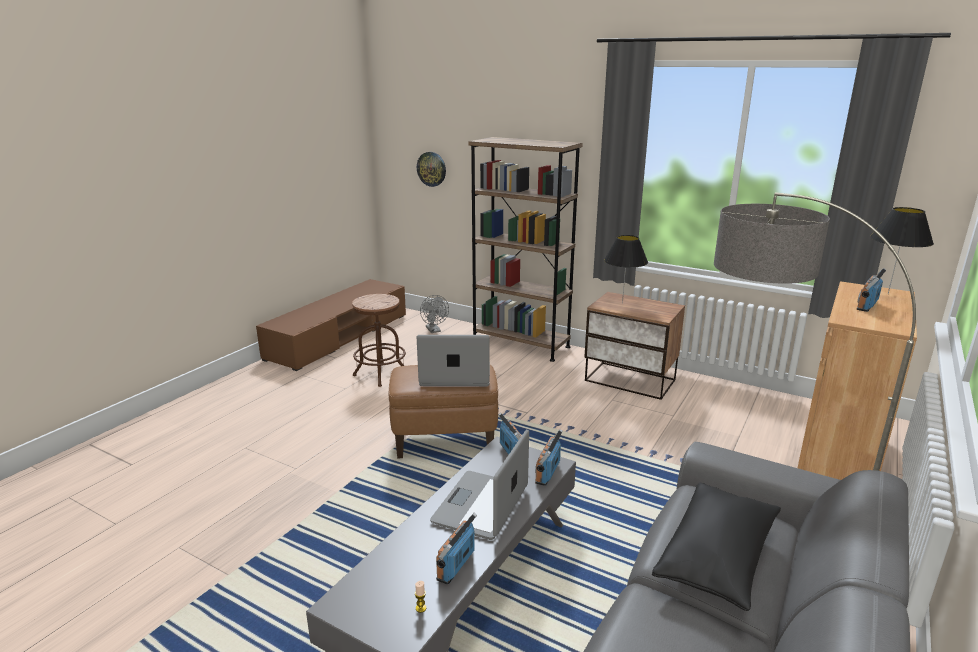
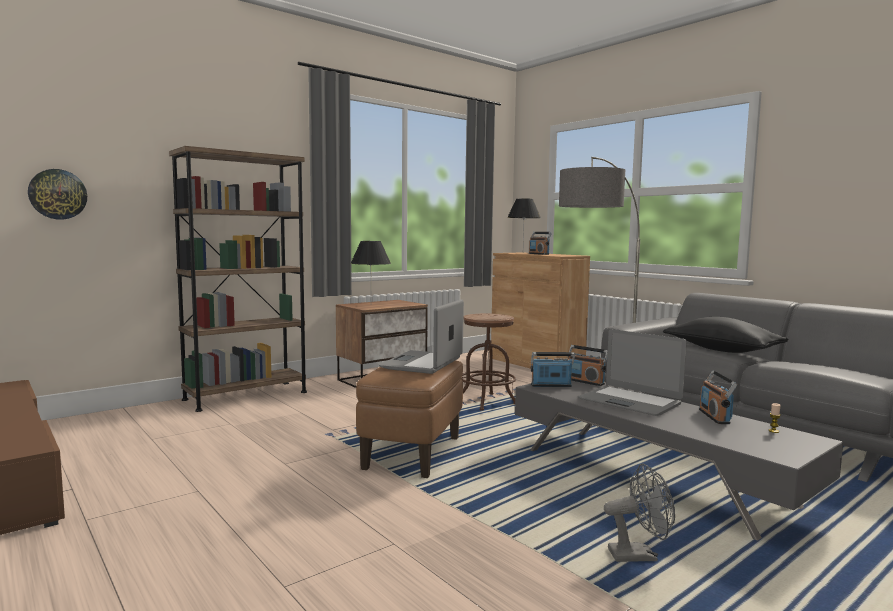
camera: 70 degrees left, 15 degrees down
(381, 374) = (193, 465): brown stool -> brown stool (486, 402)
(434, 330) = (121, 423): grey fan -> grey fan (639, 555)
(456, 565) = (715, 417): radio -> radio turned 45 degrees clockwise

